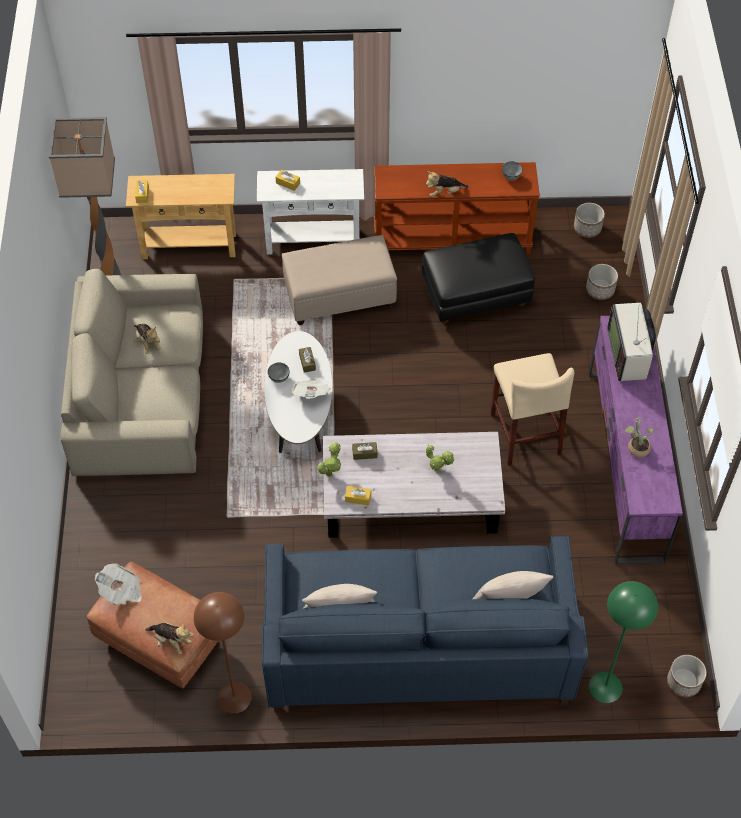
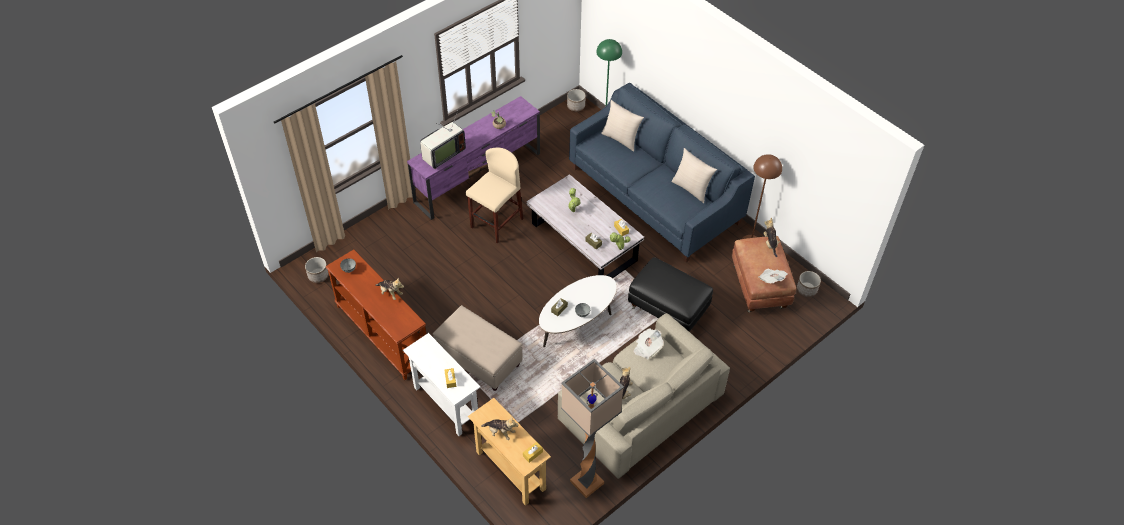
camera: 130 degrees left, 5 degrees down
(190, 186) = (500, 432): none -> plush toy
(311, 394) = (577, 293): newspaper -> newspaper (647, 348)
(475, 299) = (422, 295): black ottoman -> black ottoman (668, 310)
(600, 290) = (365, 245): planter -> planter (807, 289)

